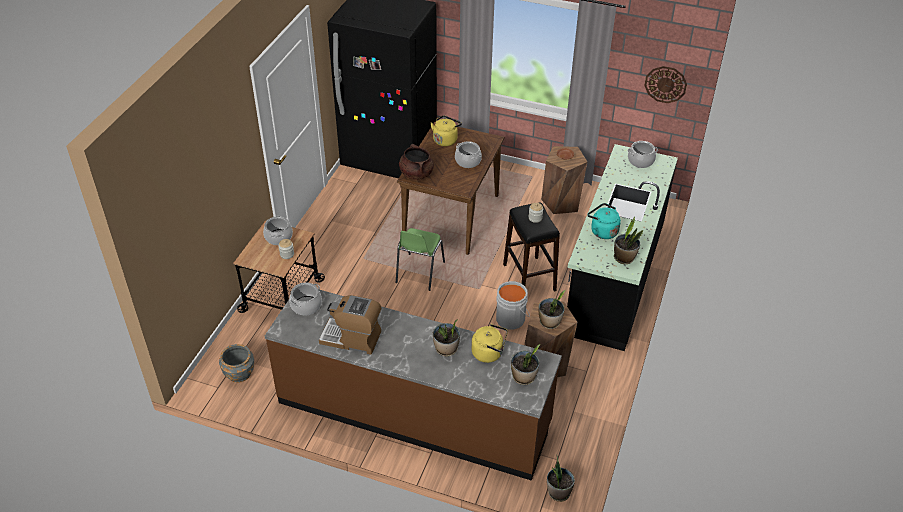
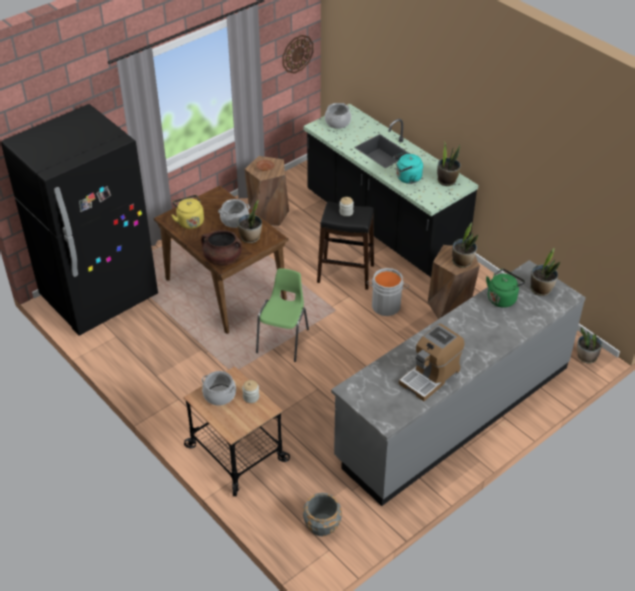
camera: 60 degrees left, 0 degrees up
(306, 306) = (366, 393): cooking pot -> none
(414, 413) = (454, 412): brown counter -> grey counter
(419, 272) = (283, 340): green chair -> green chair turned 120 degrees counterclockwise
(446, 349) = (482, 321): potted plant -> potted plant (250, 238)
(489, 353) = (502, 298): yellow kettle -> green kettle

